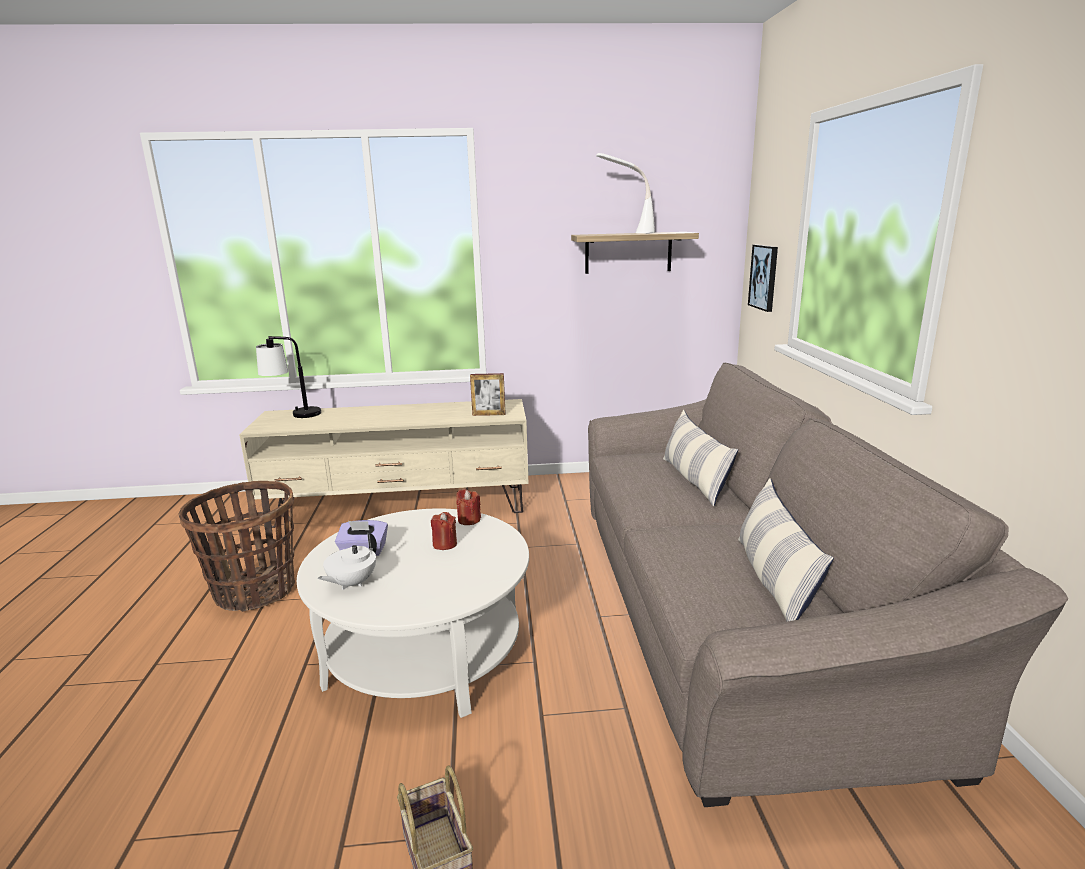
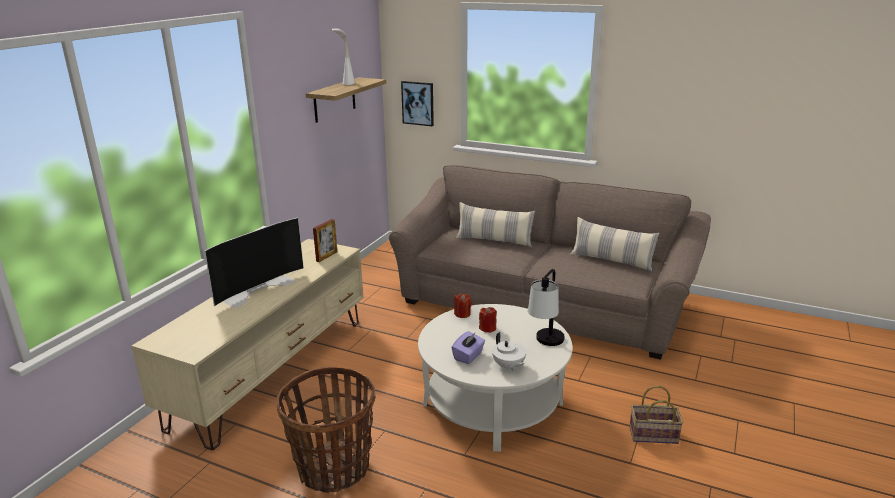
camera: 60 degrees left, 5 degrees up
(293, 414) = (177, 331): table lamp -> table lamp (546, 345)
(391, 413) = (258, 289): none -> television

